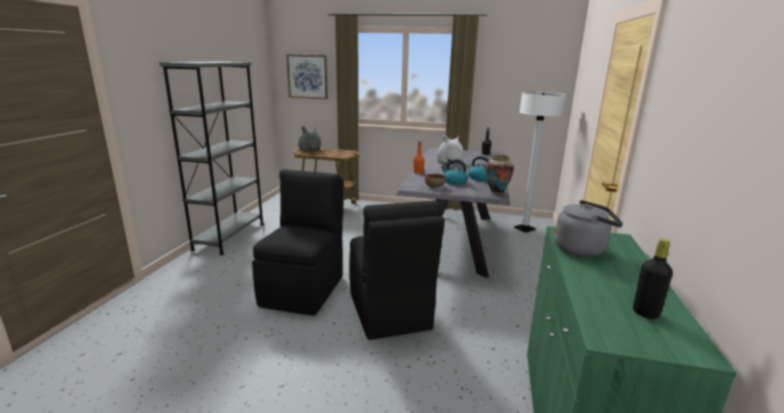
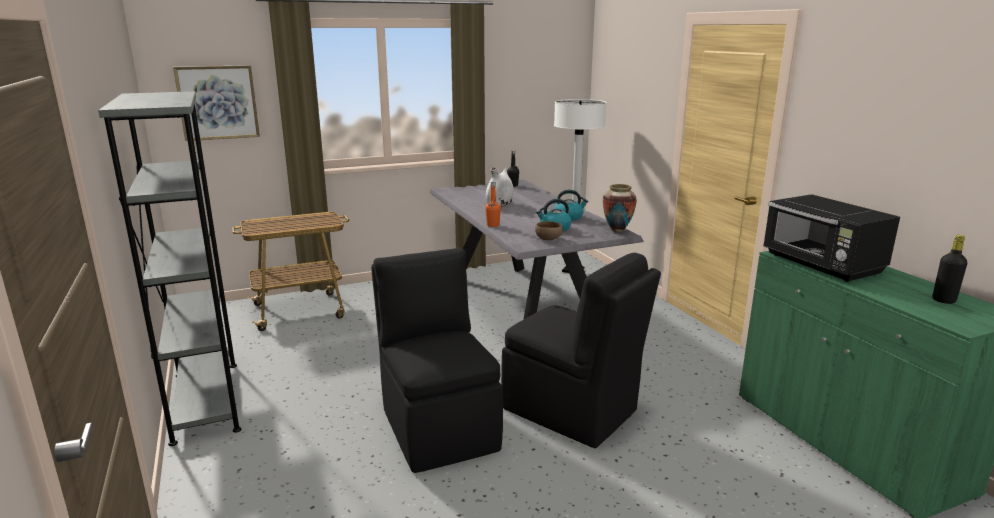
camera: 35 degrees left, 0 degrees up
(310, 150) = (260, 225): grey vase -> none
(582, 249) = (822, 265): grey kettle -> black microwave

